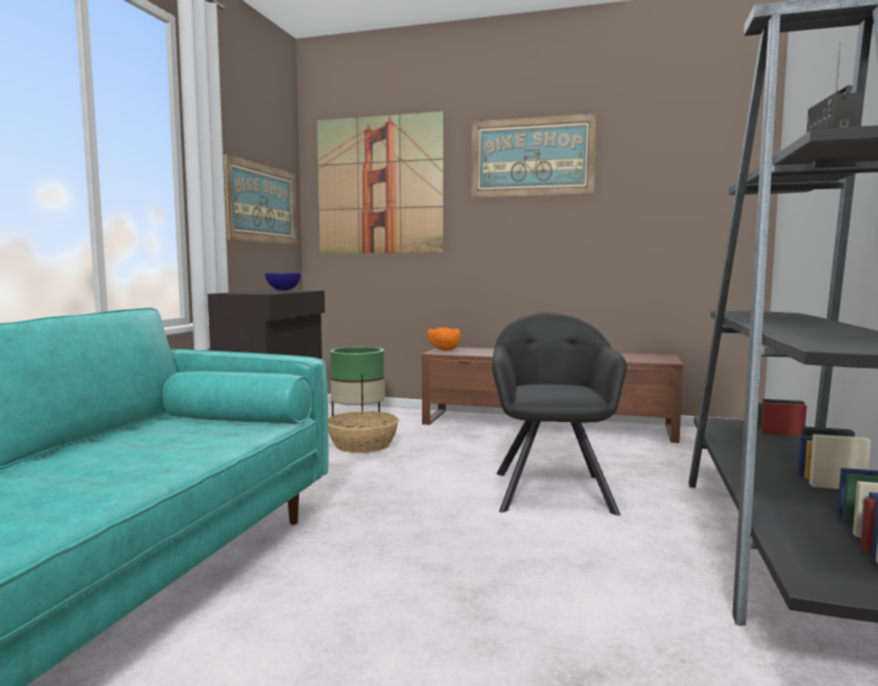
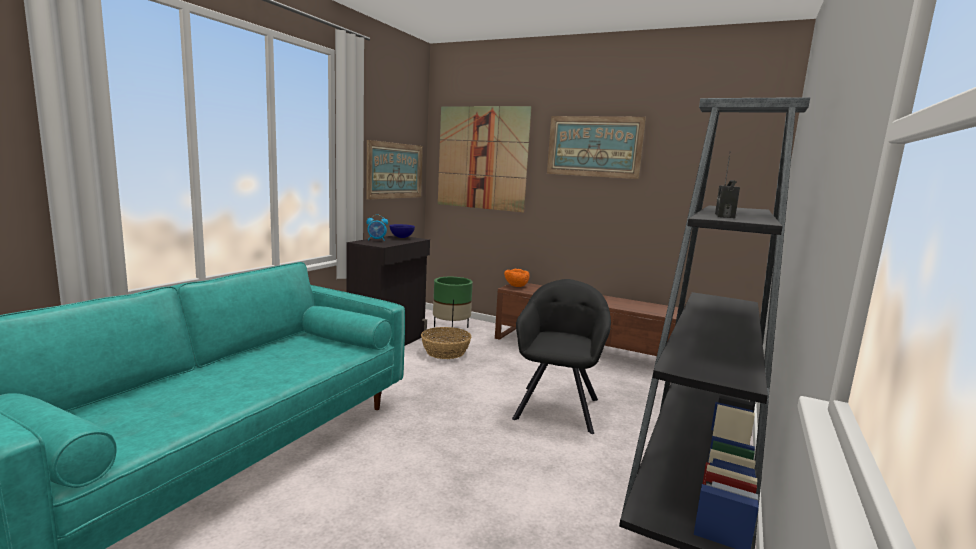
camera: 10 degrees right, 5 degrees up
(250, 291) = (377, 240): none -> alarm clock

